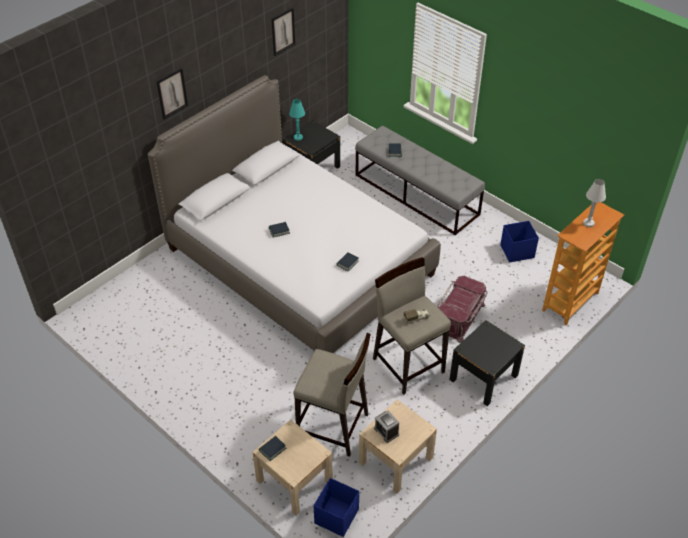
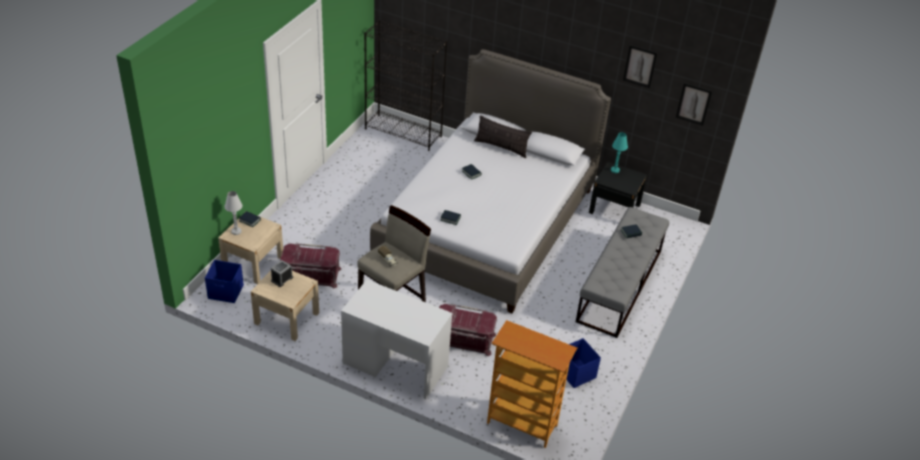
camera: 70 degrees right, 5 degrees down
(113, 295) = (403, 132): none -> black bookcase
(172, 93) = (512, 29): picture -> picture (693, 104)
(244, 199) = (501, 147): none -> pillow
(333, 427) = (310, 275): beige stool -> red storage box
(483, 377) = (395, 365): black nightstand -> white desk
(588, 223) = (535, 343): white table lamp -> white table lamp (236, 231)

